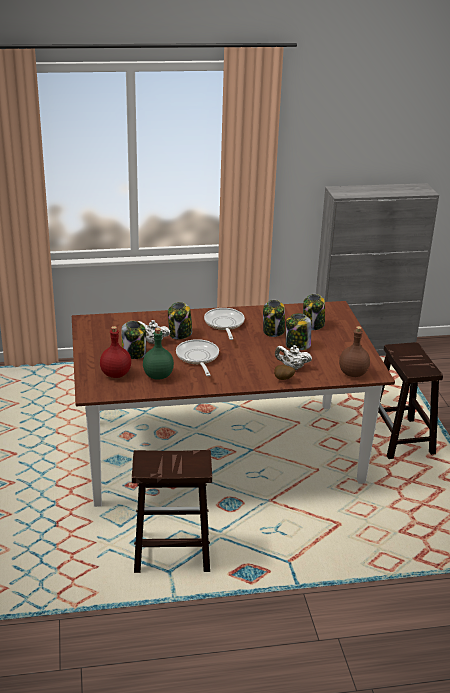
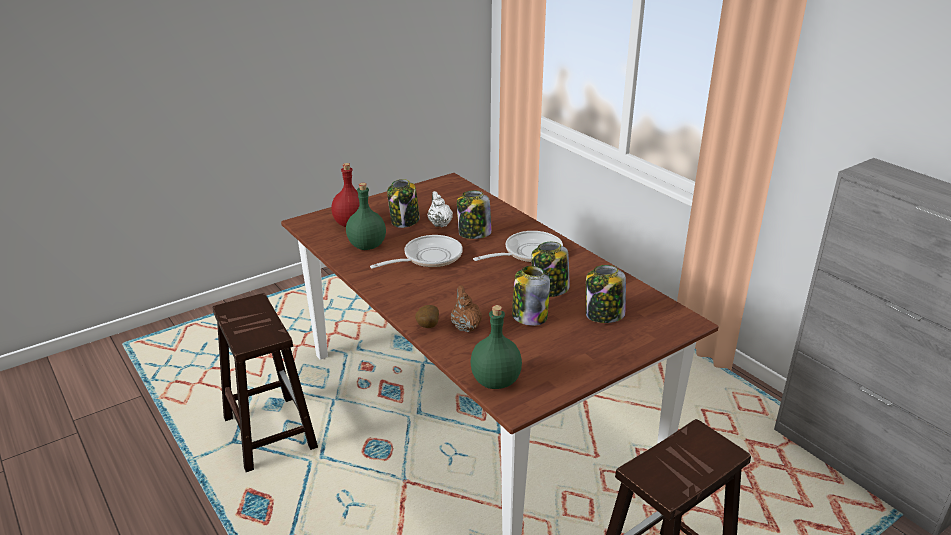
camera: 65 degrees right, 0 degrees up
(292, 367) = (465, 326): white teapot -> brown teapot
(353, 373) = (495, 382): brown bottle -> green bottle

